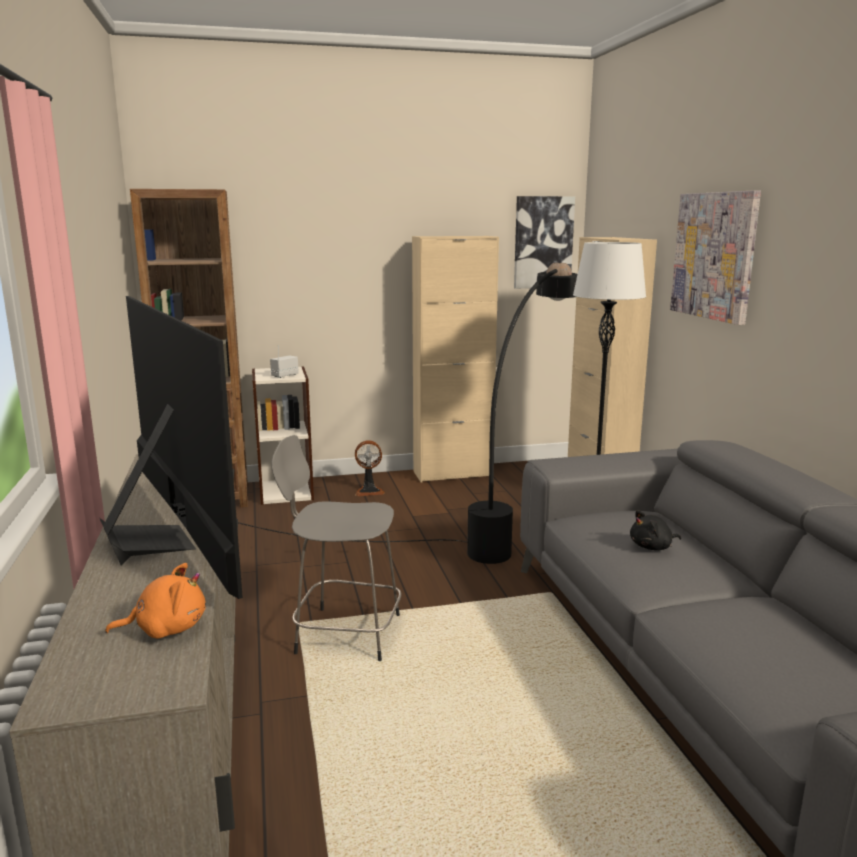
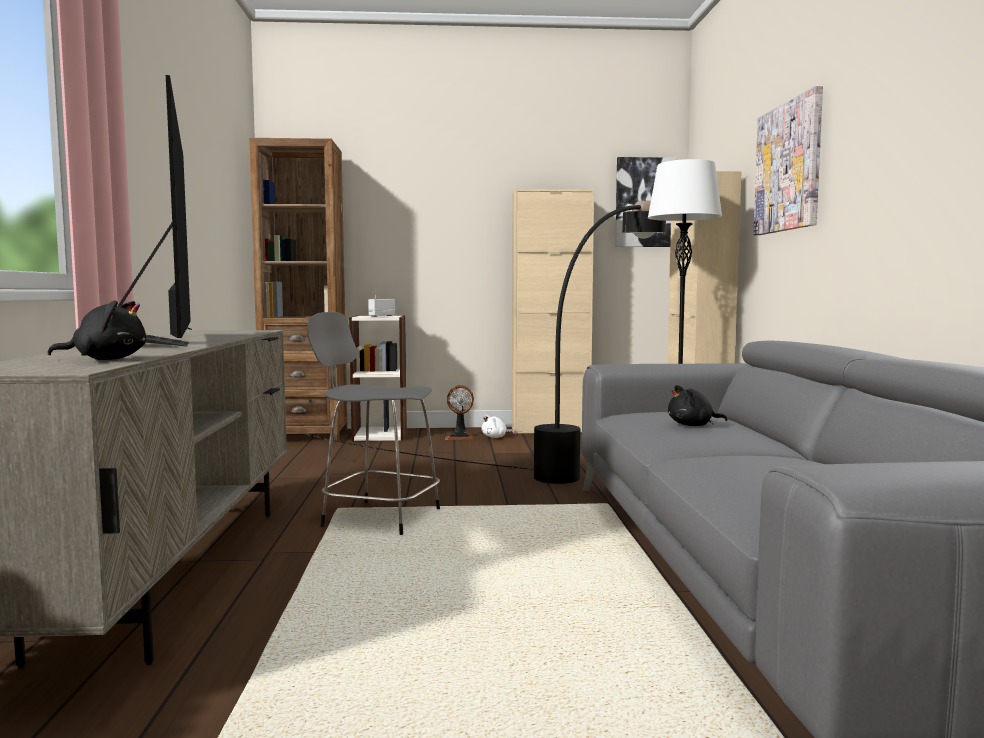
camera: 10 degrees right, 10 degrees down
(166, 629) = (106, 359): orange plush toy -> black plush toy
(404, 488) = (495, 437): none -> white plush toy

